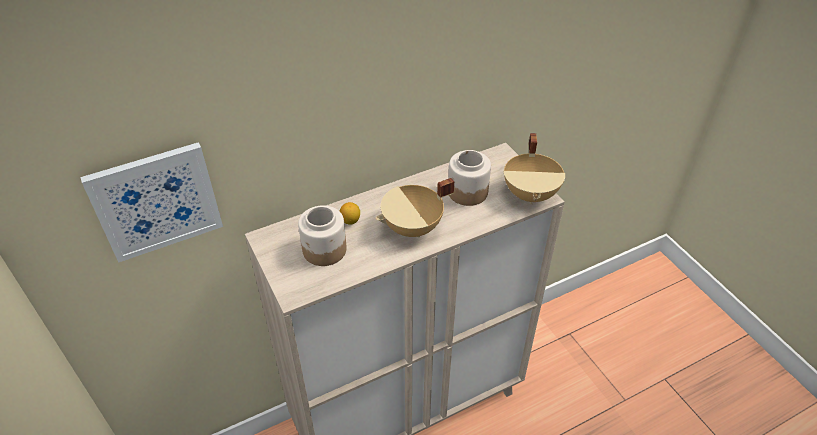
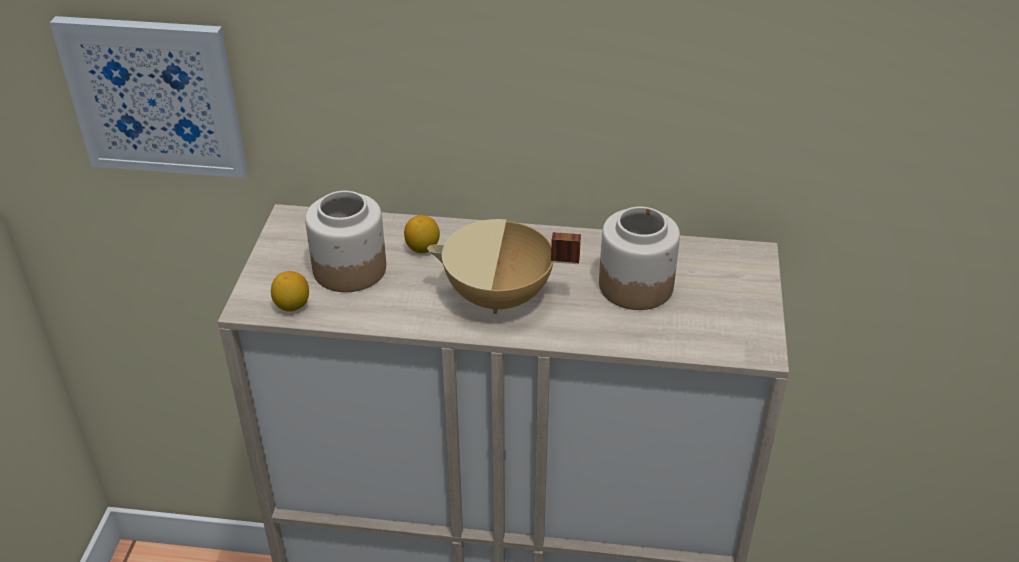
camera: 35 degrees right, 5 degrees down
(315, 284) = (292, 306): none -> lemon
(531, 194) = (739, 335): beige cooking pot -> none

